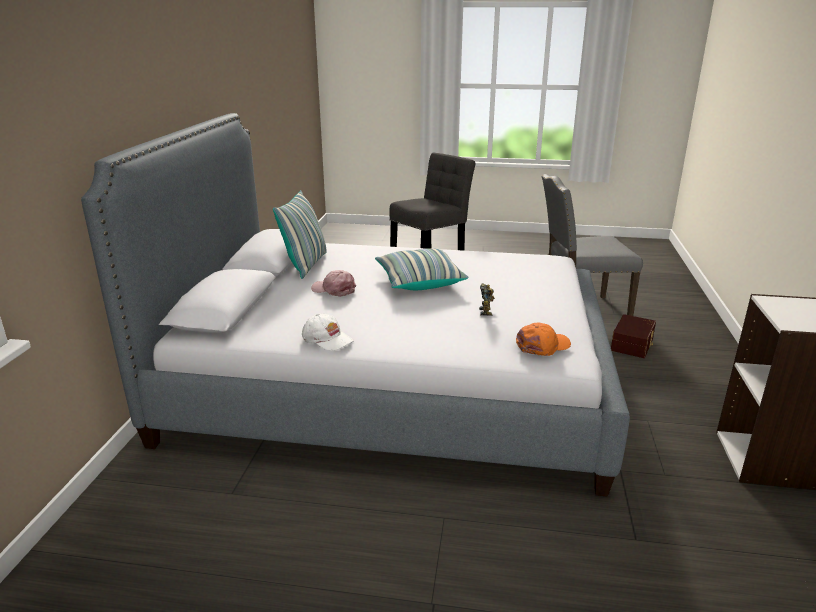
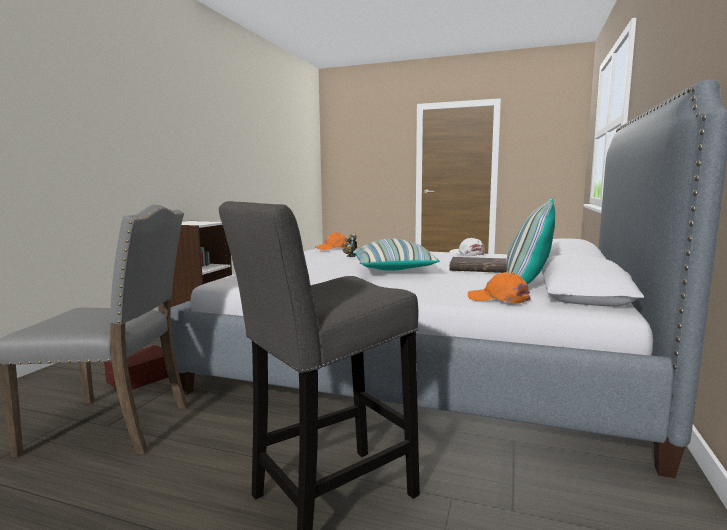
camera: 170 degrees left, 15 degrees down
(334, 289) = (477, 268): pink cap -> brown book
(339, 247) = (498, 298): none -> orange cap

